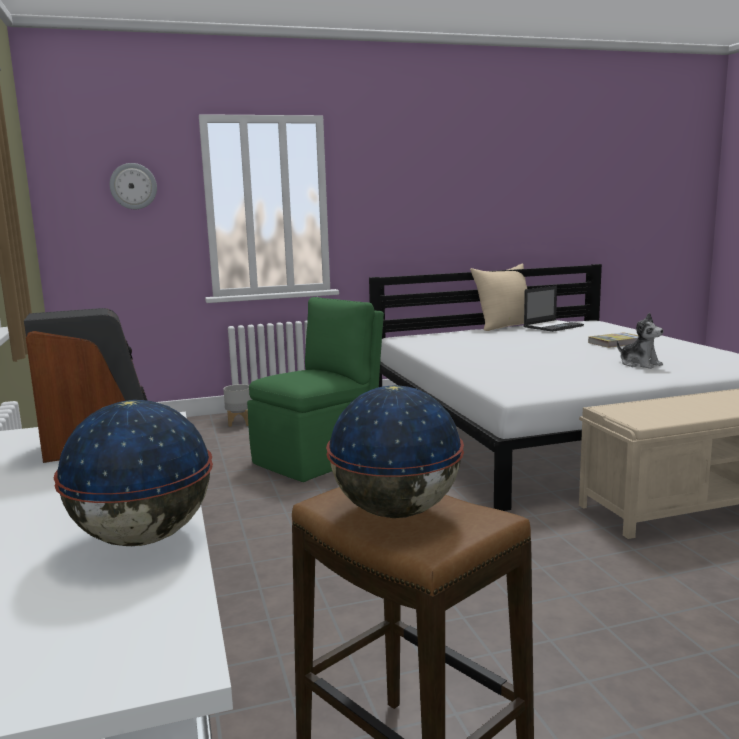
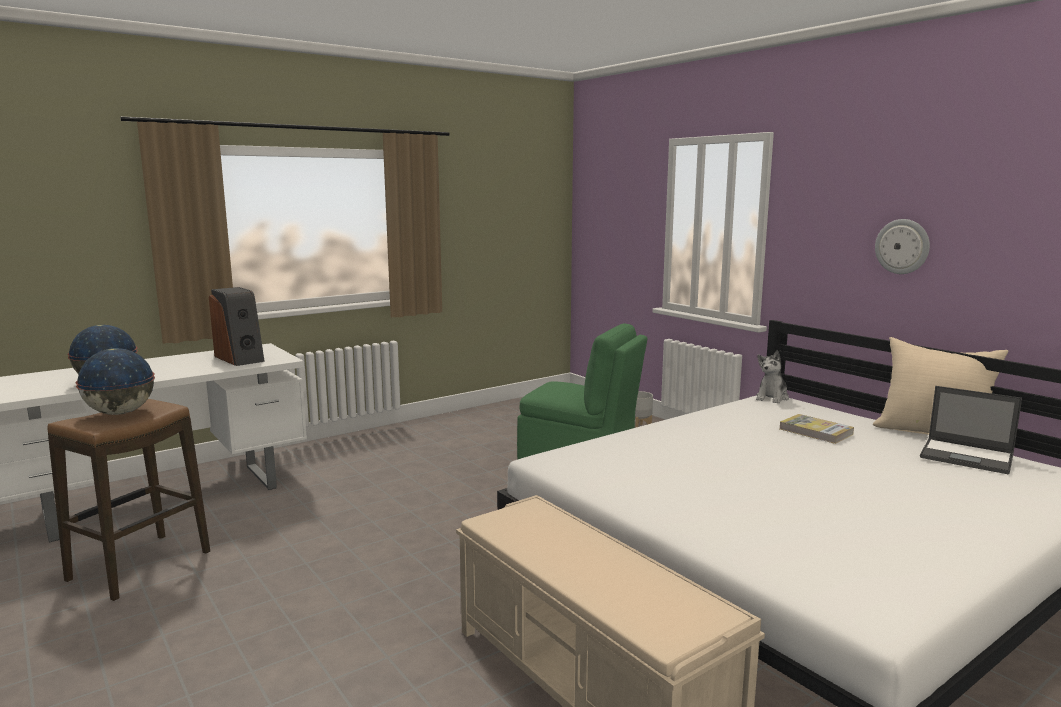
camera: 70 degrees right, 0 degrees up
(133, 186) = (623, 202): wall clock -> wall clock (902, 246)
(616, 342) = (902, 499): book -> book (815, 432)
(639, 364) = (764, 516): plush toy -> plush toy (772, 398)

